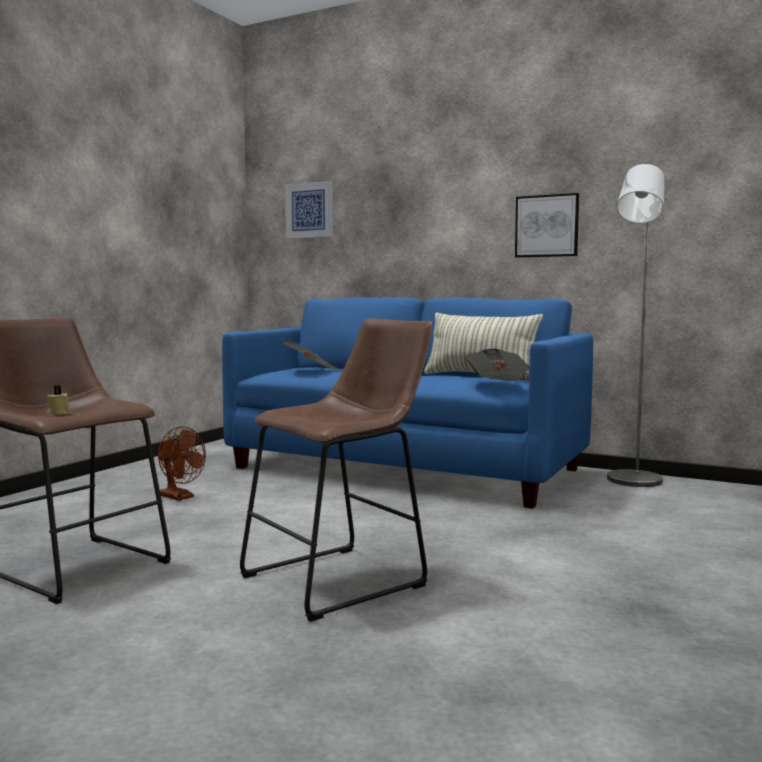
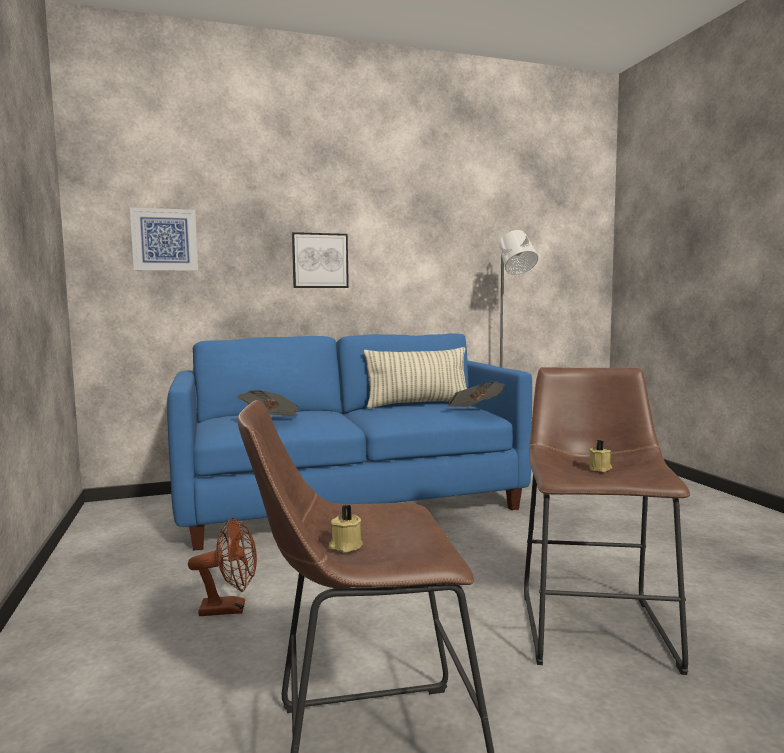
camera: 45 degrees left, 0 degrees up
(347, 419) = (600, 468): none -> beige candle
(547, 226) = (420, 271): picture -> picture (320, 260)

